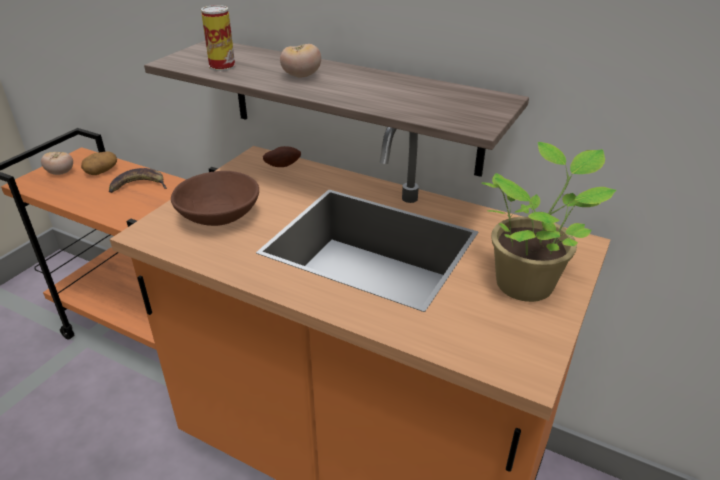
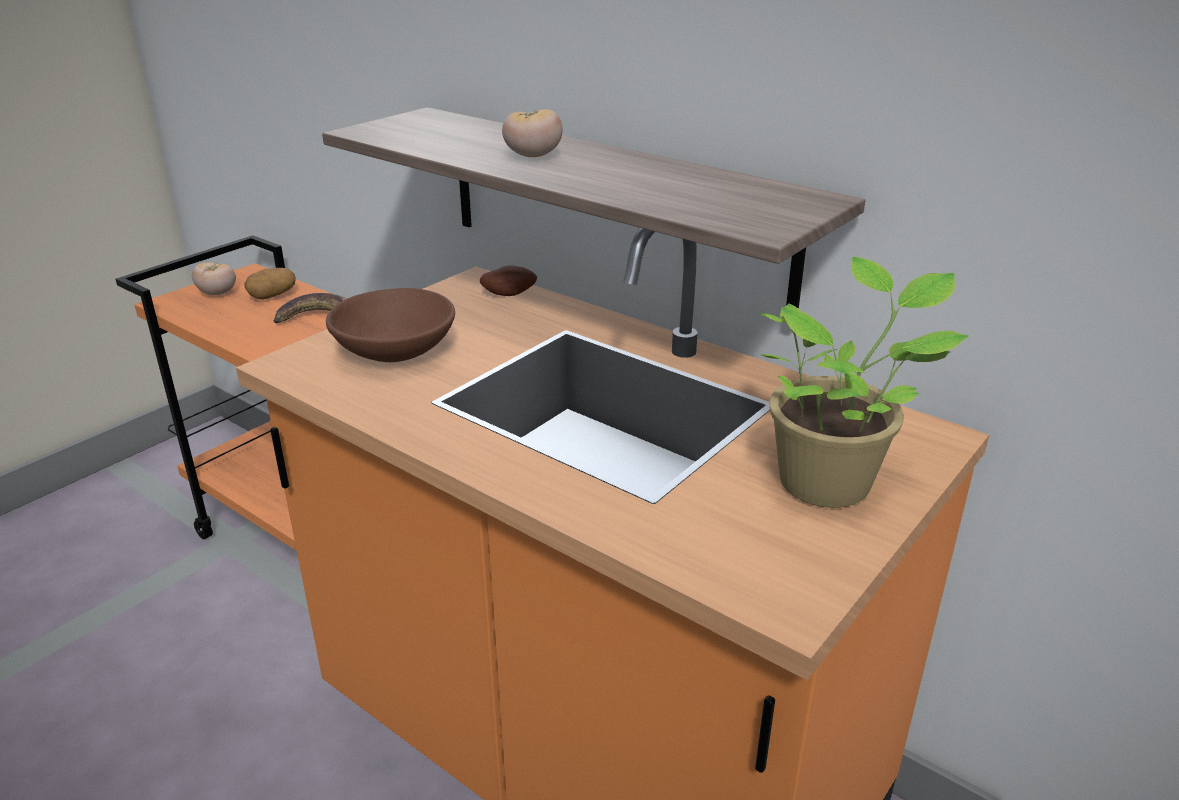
camera: 10 degrees right, 5 degrees down
(222, 66) = (427, 139): can -> none

